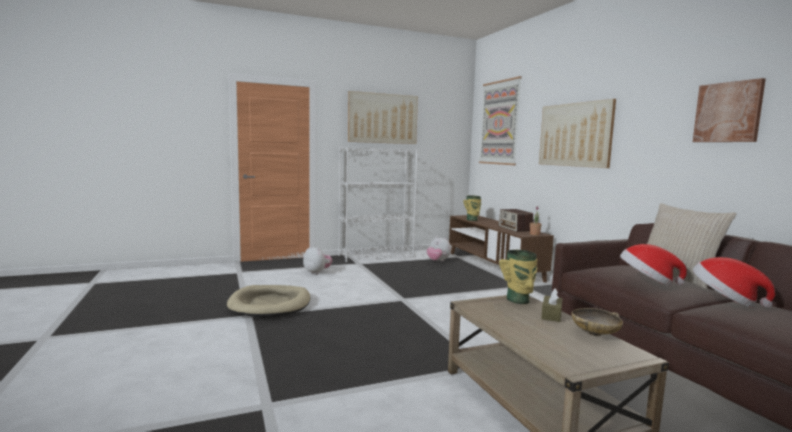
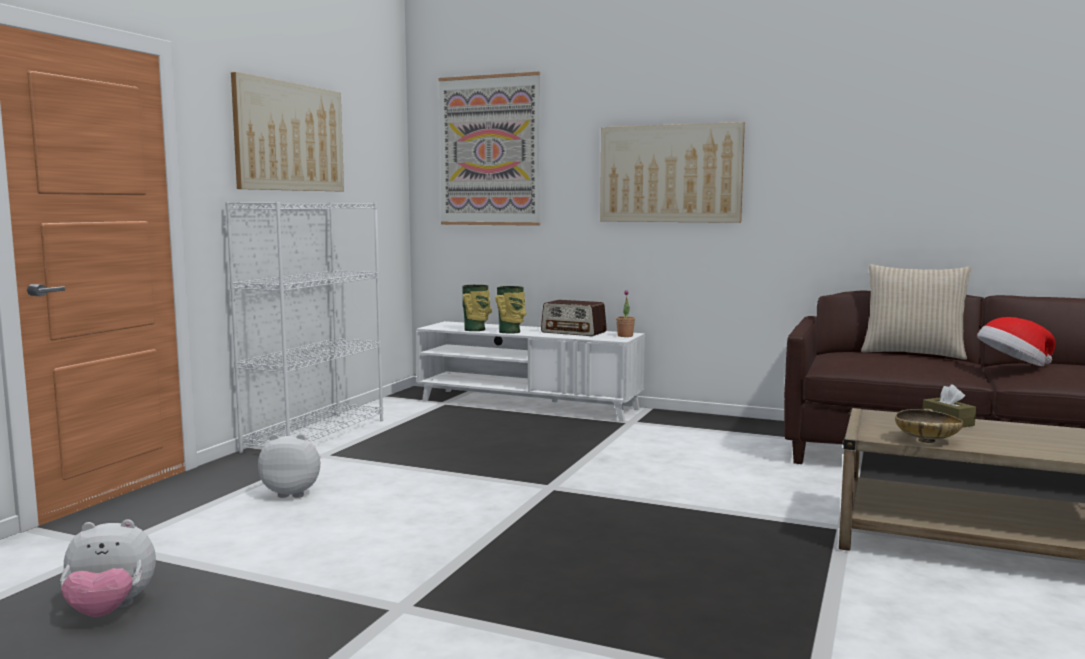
camera: 45 degrees left, 0 degrees up
(270, 304) = (380, 574): beige dog bed -> none
(438, 261) = (437, 417): plush toy -> plush toy (110, 611)
(493, 266) = (528, 405): brown tv stand -> white tv stand
(519, 300) = (882, 417): vase -> vase (511, 332)
(595, 334) = (1024, 427): beige bowl -> beige bowl (927, 441)
(647, 282) = (923, 364): hat -> none
(728, 112) = (913, 148): picture -> none

